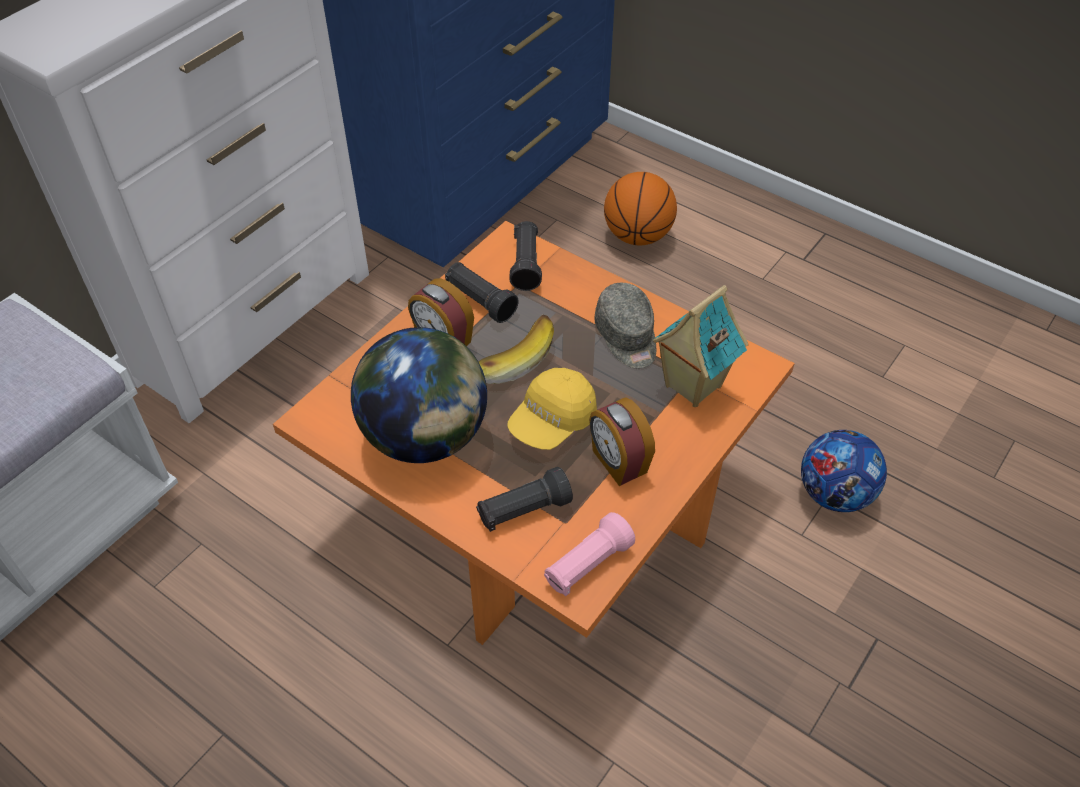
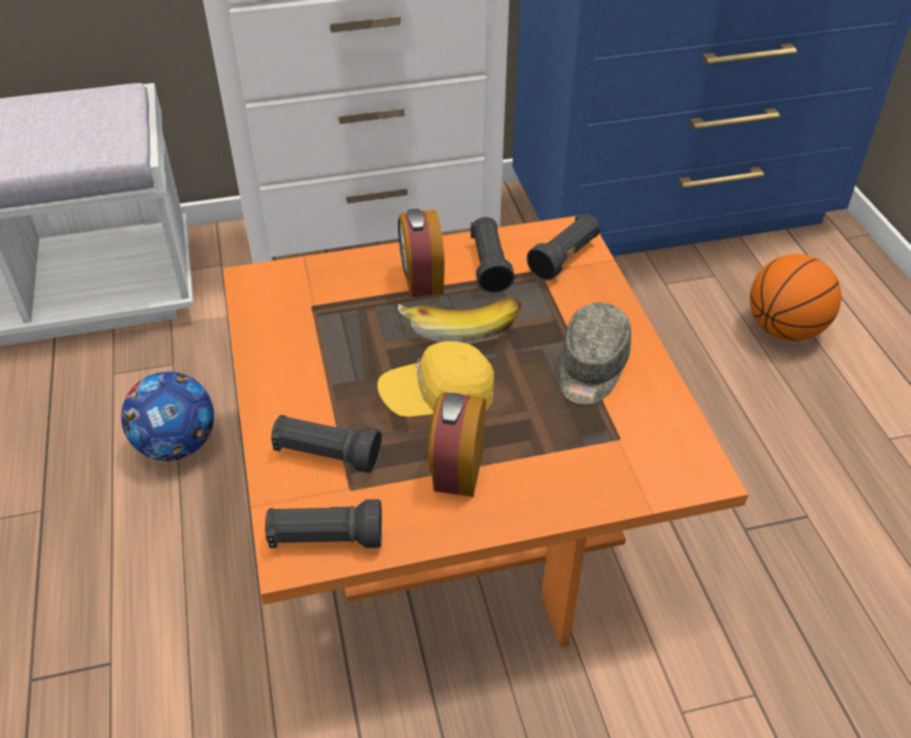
camera: 40 degrees right, 5 degrees down
(426, 437) = (319, 345): globe -> none
(587, 565) = (325, 538): pink flashlight -> black flashlight
(691, 386) = (606, 448): toy house -> none
(834, 494) = (761, 698): football -> football (177, 445)

